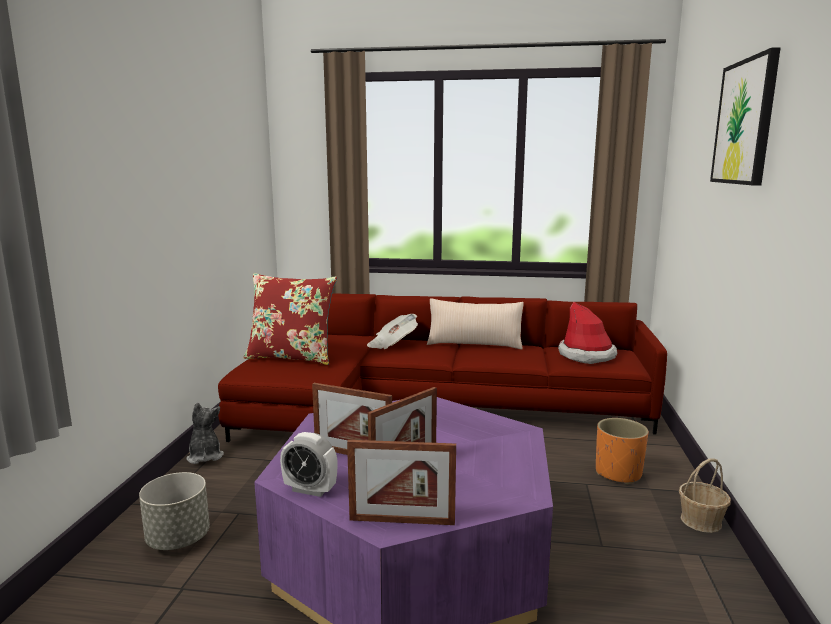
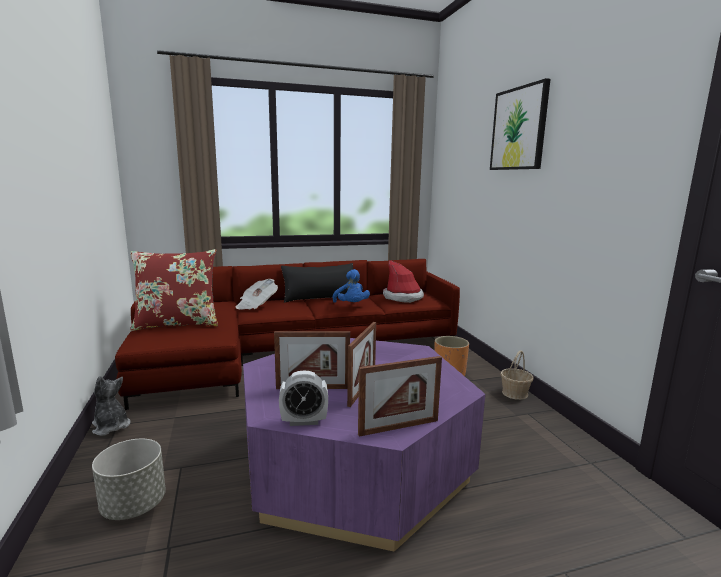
camera: 25 degrees left, 0 degrees up
(474, 343) = (319, 298): beige pillow -> black pillow
(506, 358) = (351, 305): none -> blue plush toy

